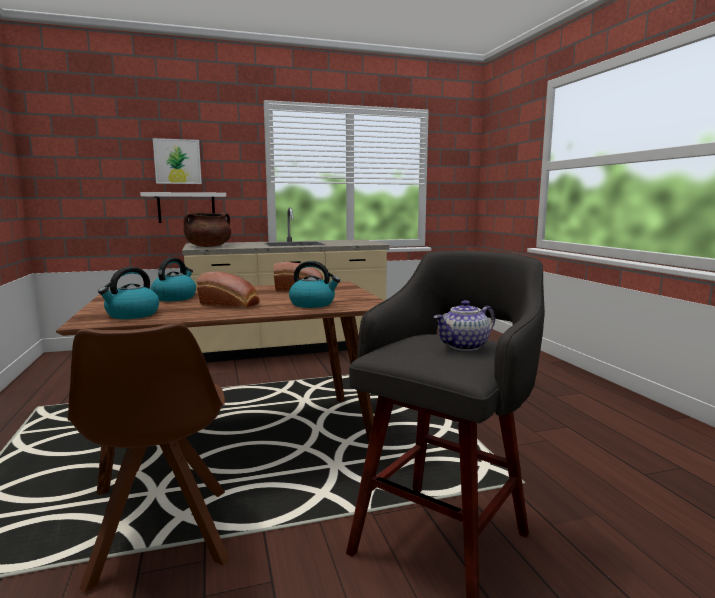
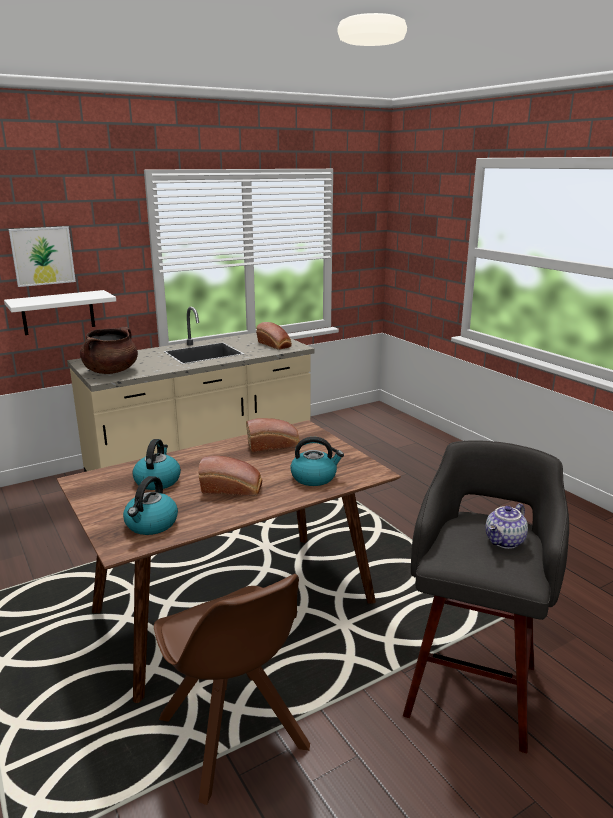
camera: 15 degrees left, 10 degrees up
(357, 243) = (275, 345): none -> bread

